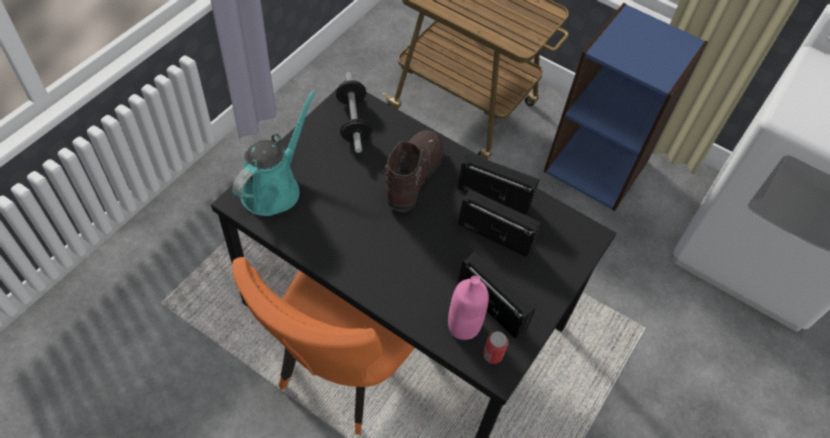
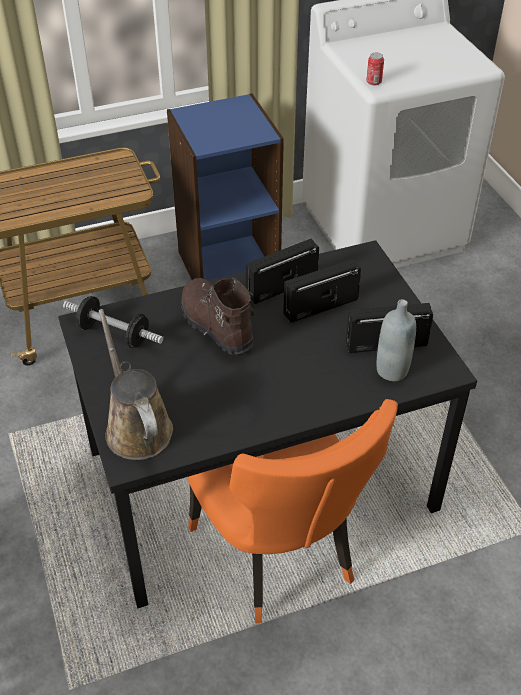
camera: 50 degrees left, 10 degrees down
(274, 187) = (136, 427): turquoise watering can -> brown watering can
(463, 326) = (392, 370): pink bottle -> grey bottle
(492, 355) = (431, 367): can -> can (374, 82)

